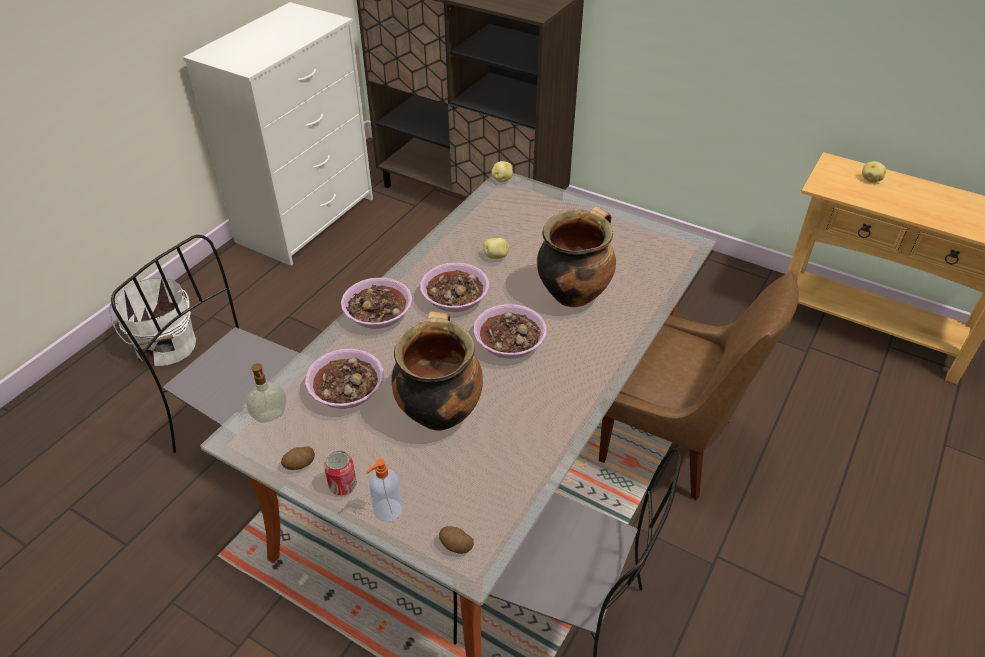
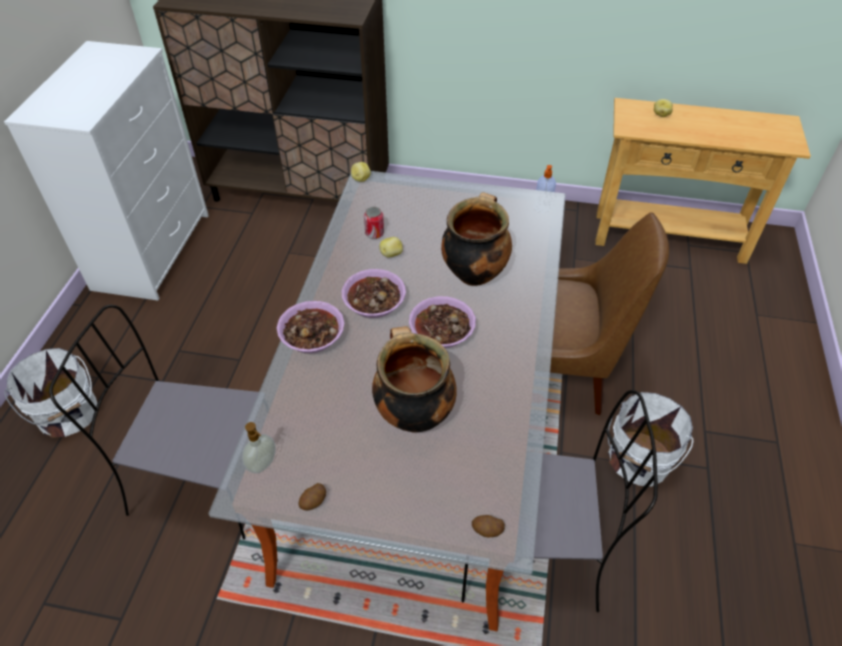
camera: 20 degrees left, 5 degrees up
(343, 485) = (363, 508): can -> can (374, 233)
(347, 388) = (321, 416): bowl -> none
(386, 511) = (413, 519): soap dispenser -> soap dispenser (542, 208)
(719, 562) = (637, 460): none -> white bucket

